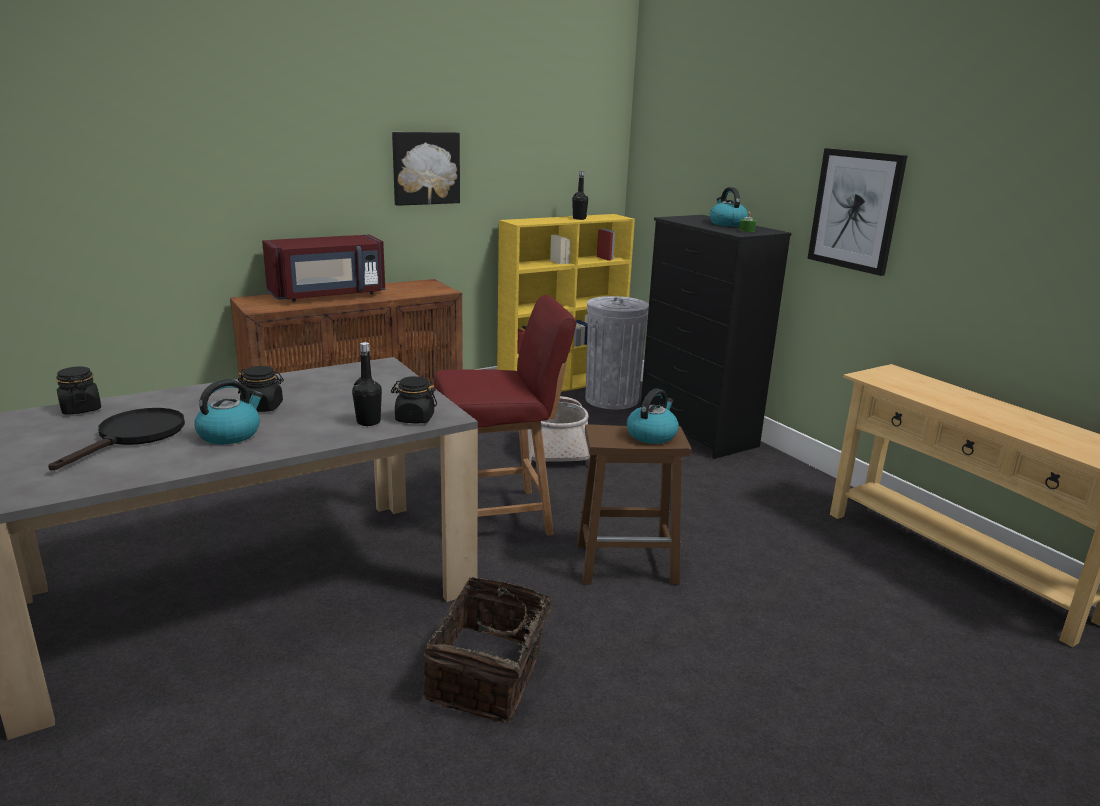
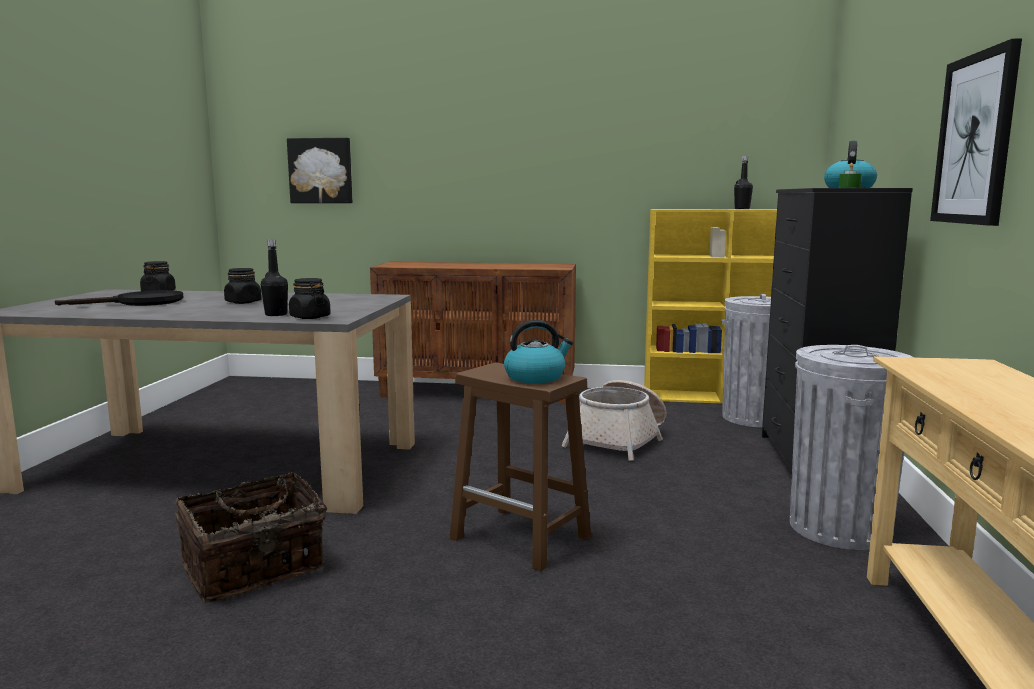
camera: 40 degrees right, 10 degrees down
(230, 434) = (185, 308): kettle -> none
(328, 295) = (459, 264): red microwave -> none
(425, 168) = (572, 155): picture -> picture (321, 171)
(500, 516) = (474, 472): red chair -> none
(775, 483) = (839, 527): none -> grey trash can

